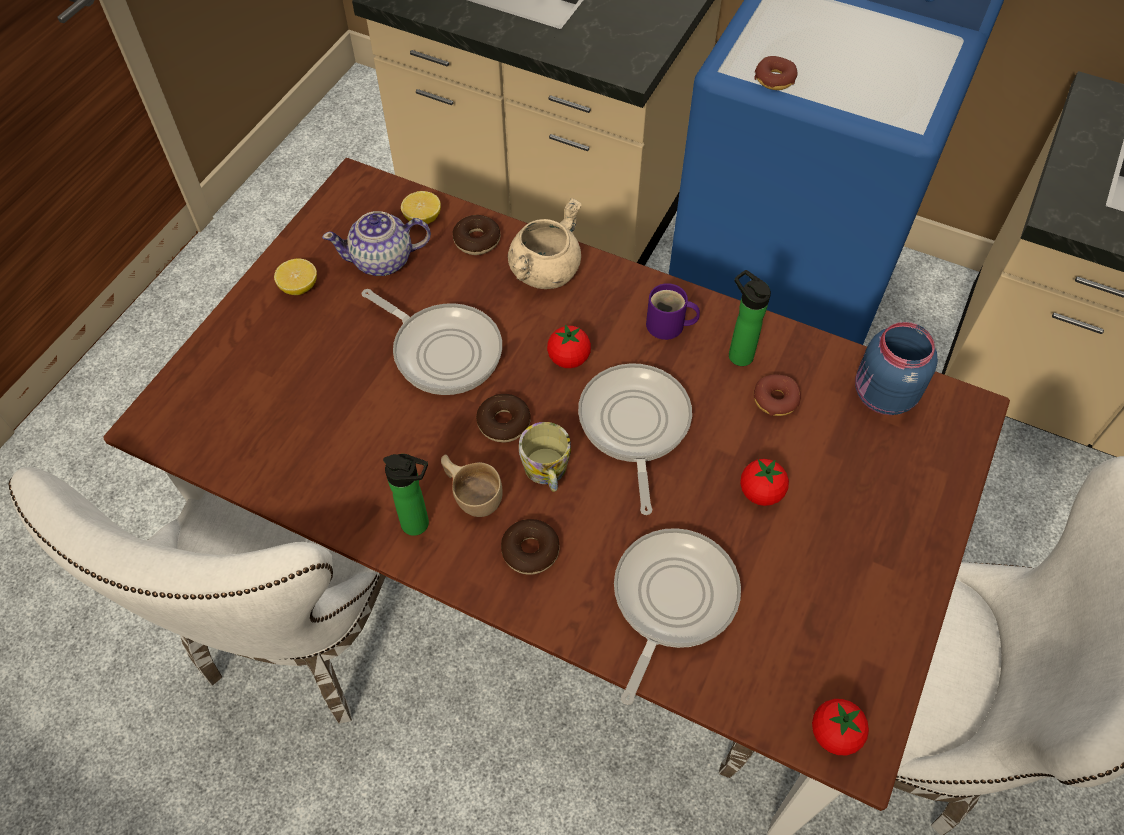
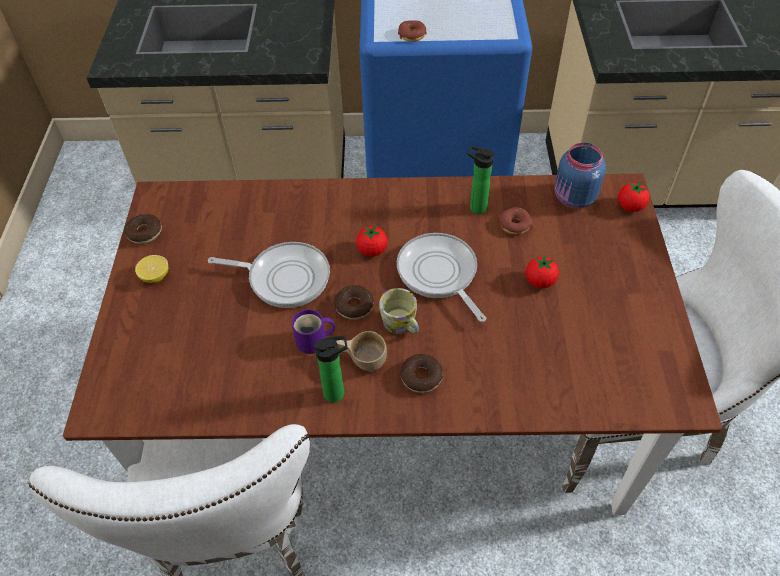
camera: 25 degrees left, 5 degrees down
(383, 261) = (207, 237): teapot -> none
(422, 218) = (218, 201): lemon -> none
(477, 240) = (265, 201): donut -> donut (144, 233)
(544, 271) = (323, 203): beige cooking pot -> none
(668, 326) = (423, 207): purple mug -> purple mug (314, 341)
(671, 600) = (527, 367): frying pan -> none
(834, 733) = (668, 400): tomato -> tomato (630, 207)

